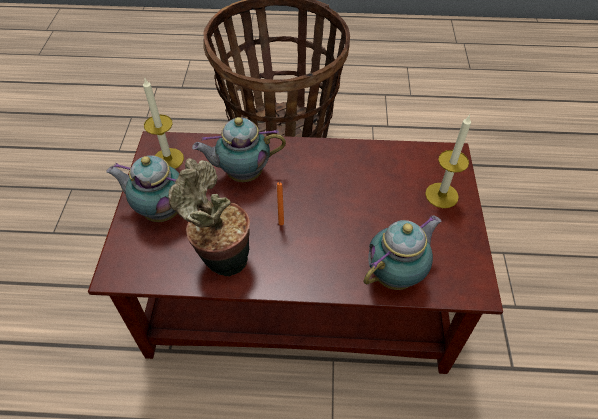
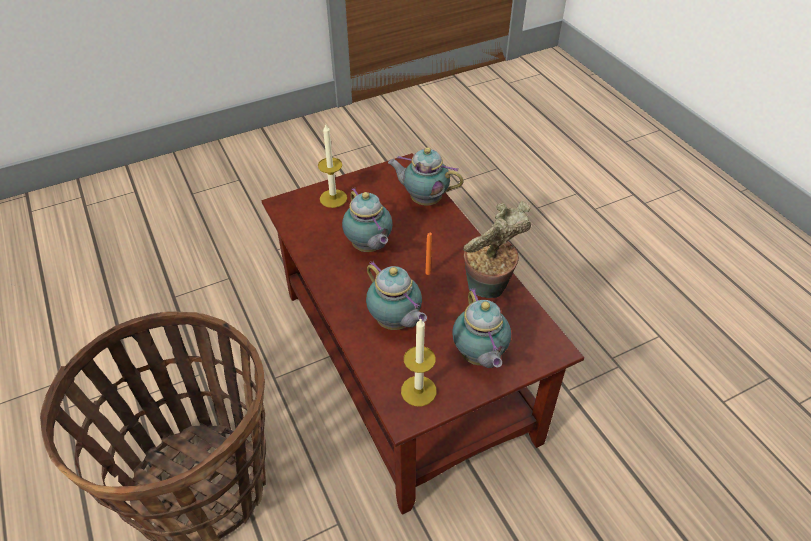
camera: 120 degrees left, 5 degrees down
(347, 194) = (369, 247): none -> teapot

